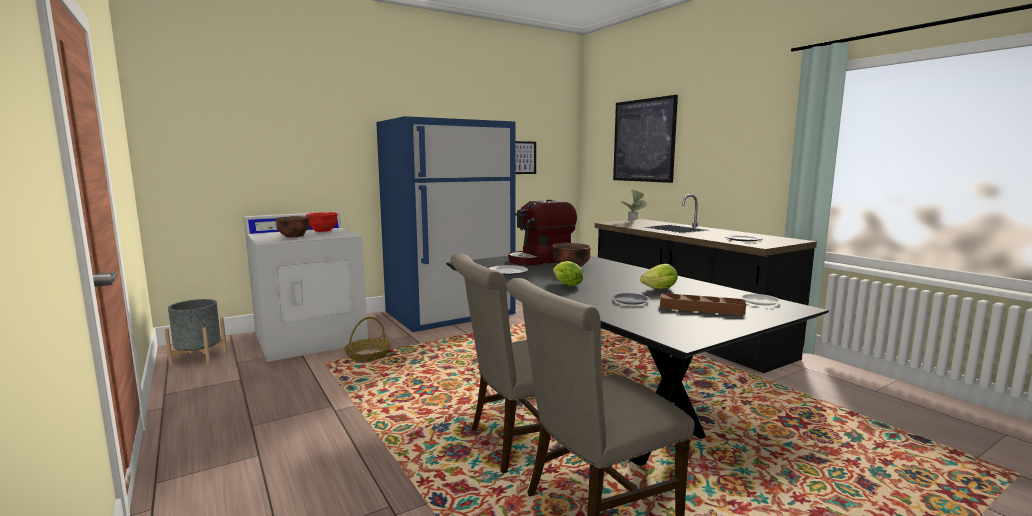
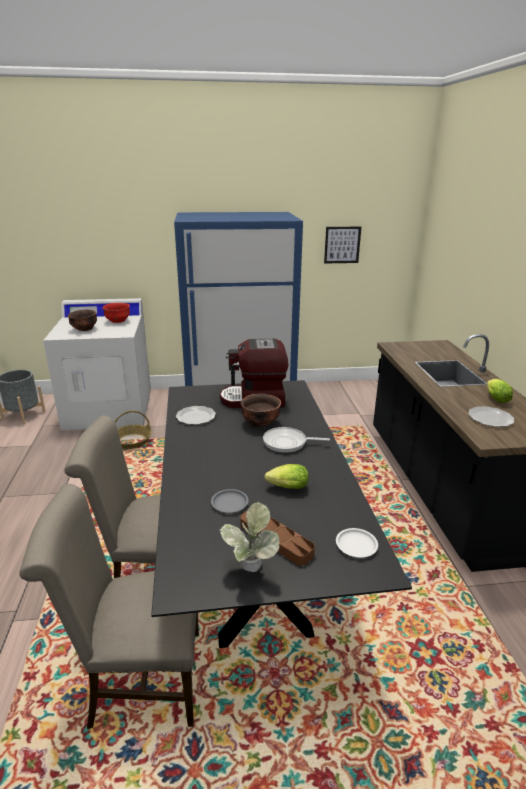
camera: 25 degrees right, 15 degrees up
(565, 284) = (214, 454): lettuce -> lettuce (495, 398)
(613, 273) = (287, 443): none -> frying pan
(634, 221) = (427, 345): potted plant -> potted plant (250, 573)
(643, 140) = (472, 242): picture -> none

